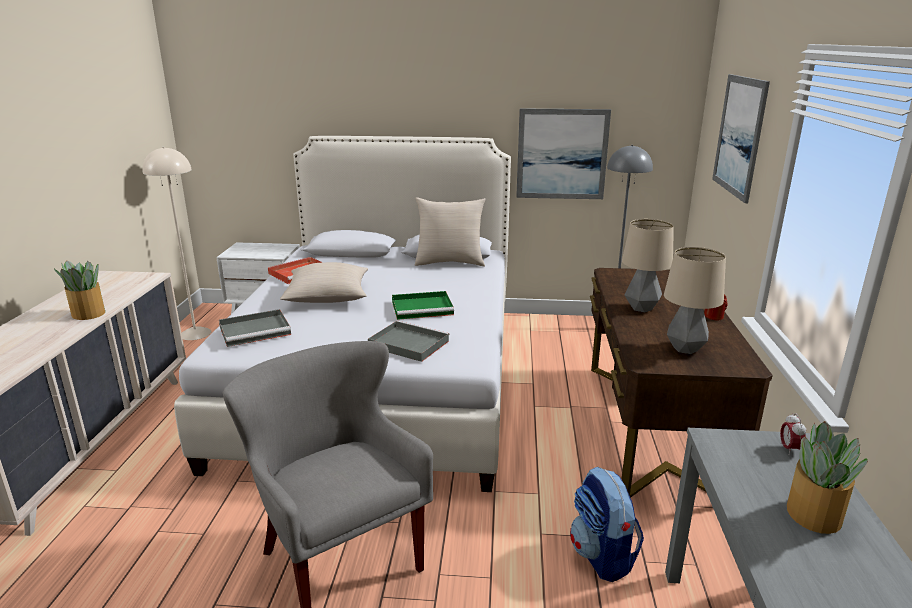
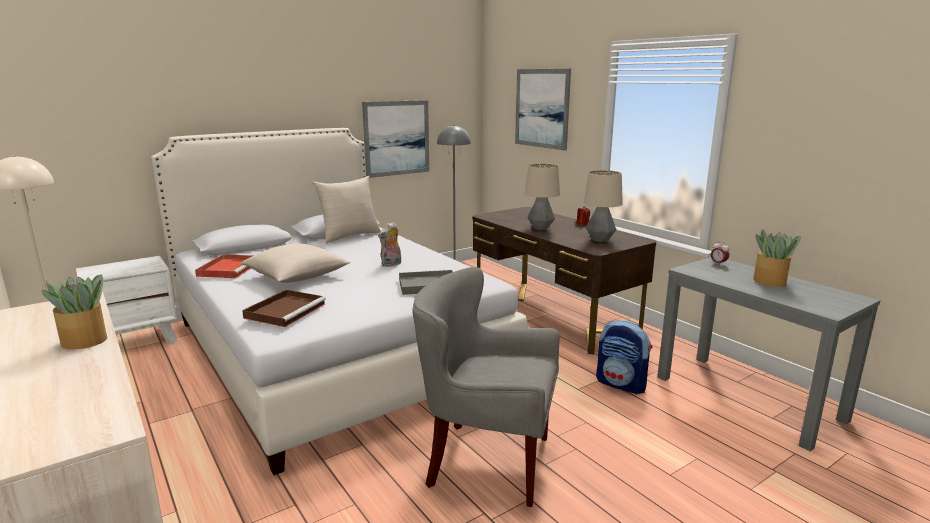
camera: 40 degrees left, 5 degrees down
(256, 330) = (286, 310): grey tray -> brown tray
(423, 308) = (391, 264): green tray -> plush toy

